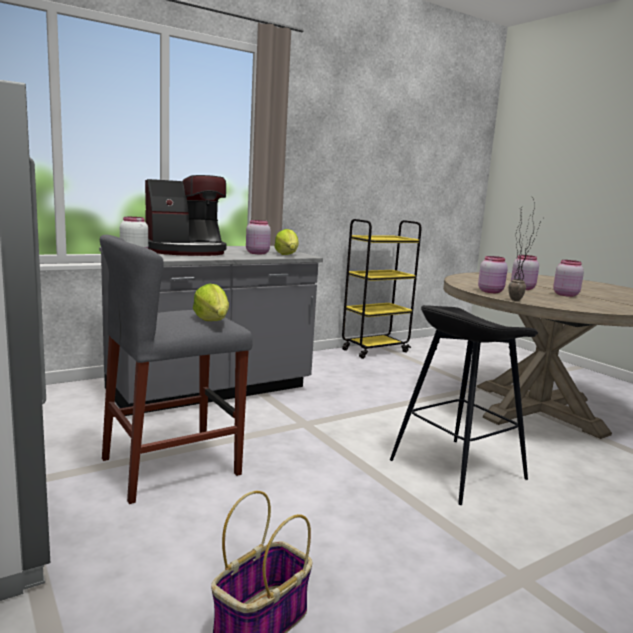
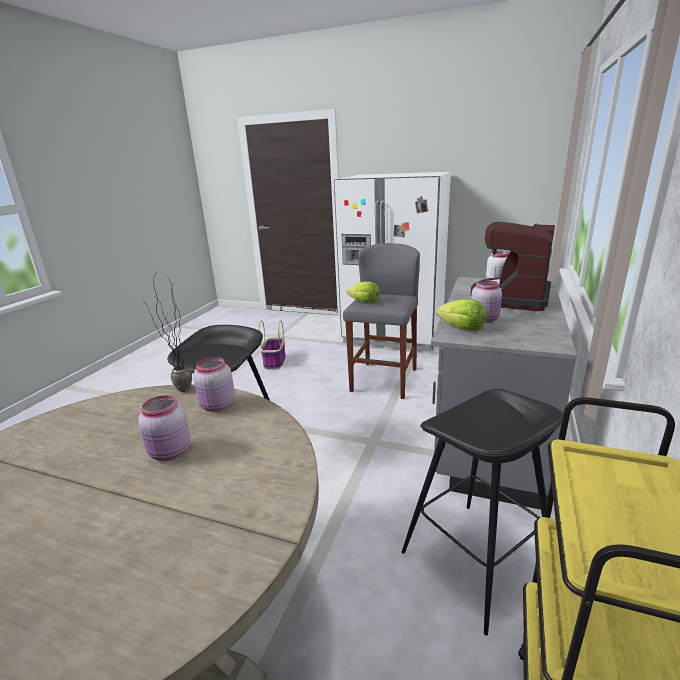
camera: 145 degrees right, 10 degrees up
(339, 371) = (475, 562): none -> black stool
(565, 294) = (100, 457): pink jar -> none

